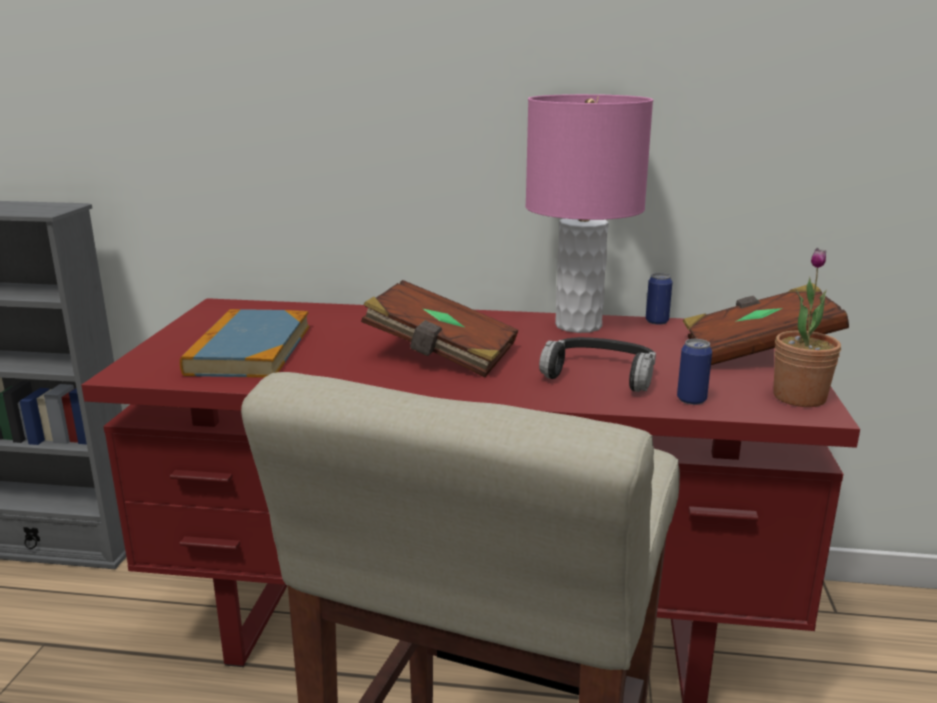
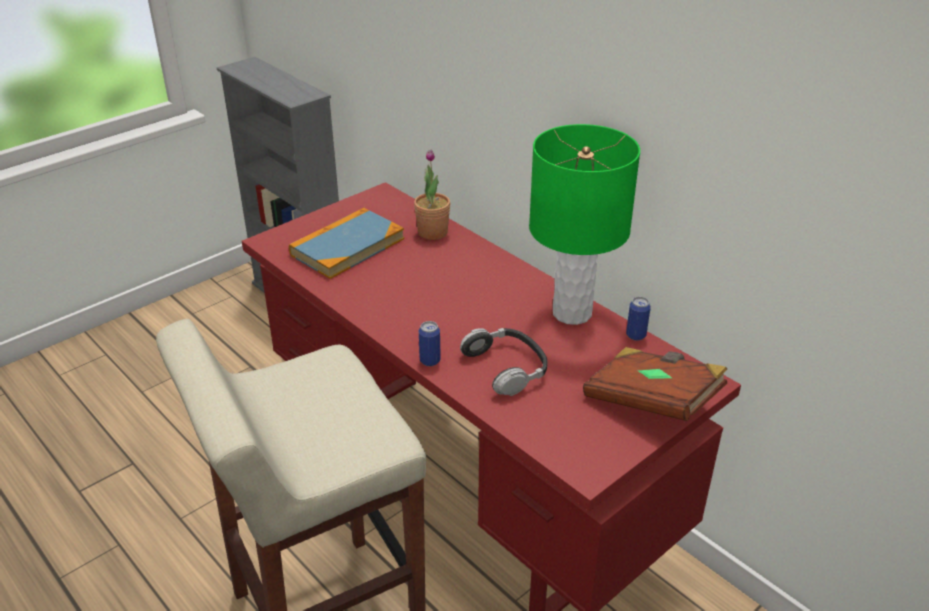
camera: 40 degrees right, 15 degrees up
(441, 355) = (441, 301): brown book -> none
(577, 325) = (571, 313): pink table lamp -> green table lamp
(691, 400) = (526, 418): can -> can (430, 360)
(799, 397) = (600, 455): potted plant -> potted plant (432, 232)

